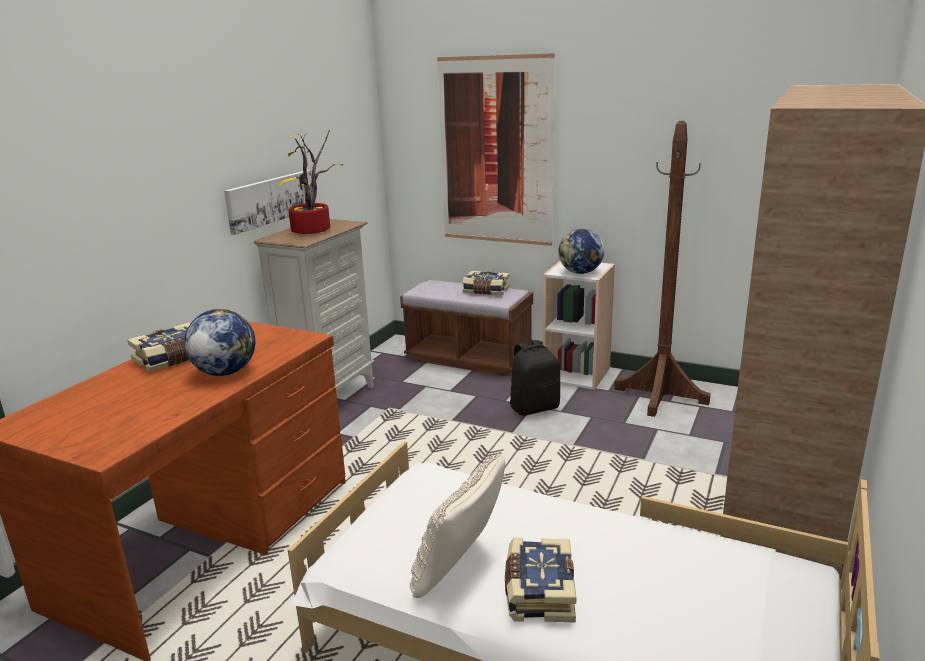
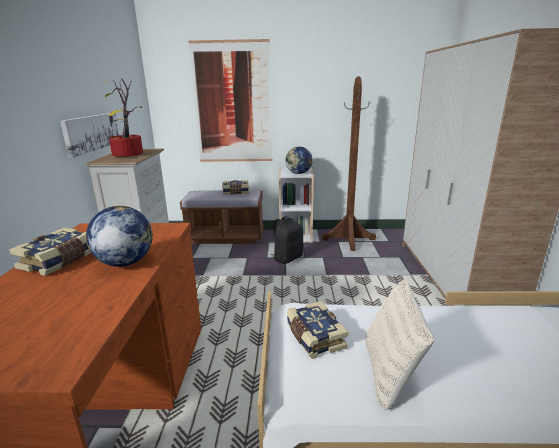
camera: 25 degrees left, 0 degrees up
(538, 592) = (454, 374): book -> book (314, 337)

